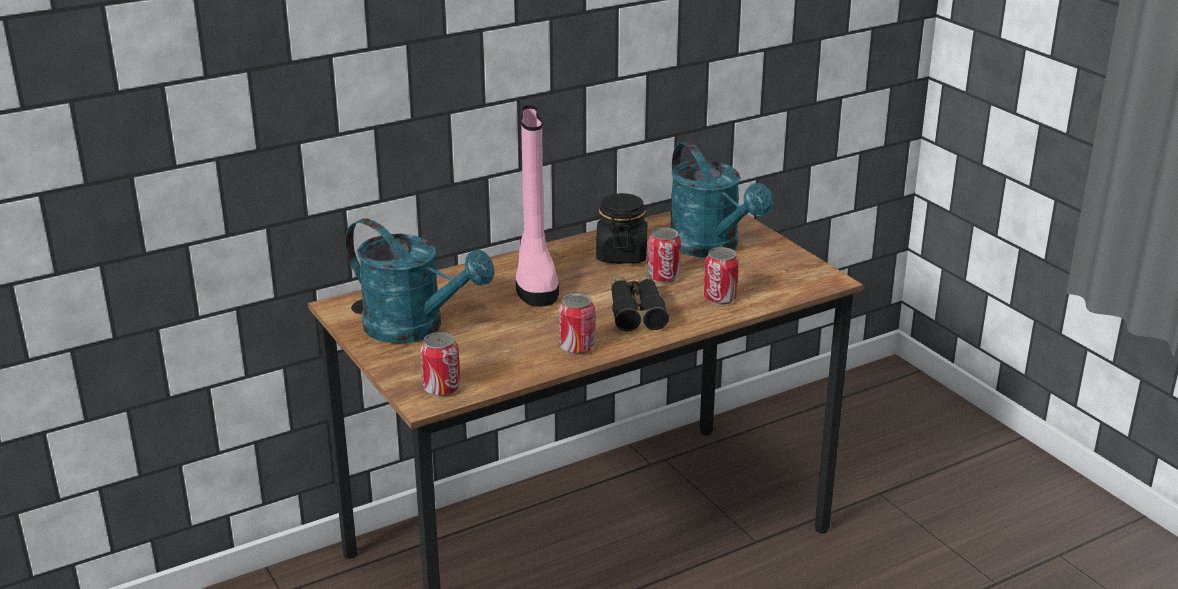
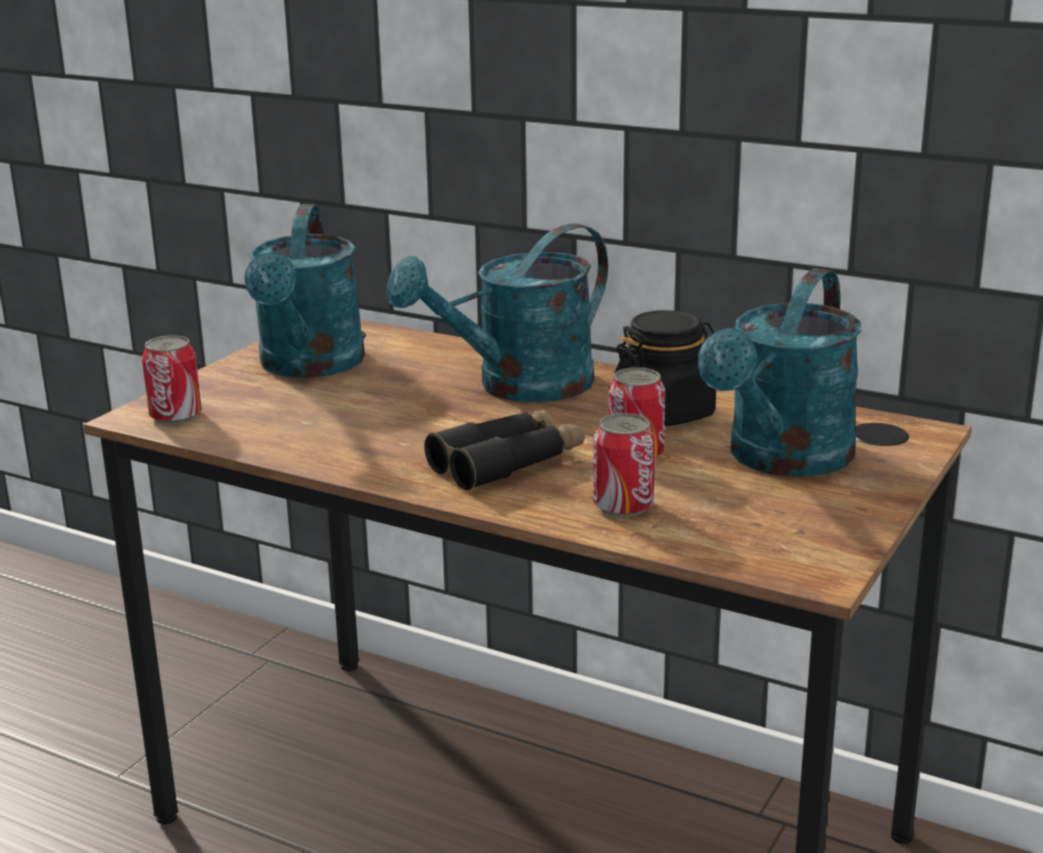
camera: 60 degrees right, 5 degrees down
(535, 279) = (518, 387): pink boot -> turquoise watering can
(577, 347) = (356, 455): can -> none

